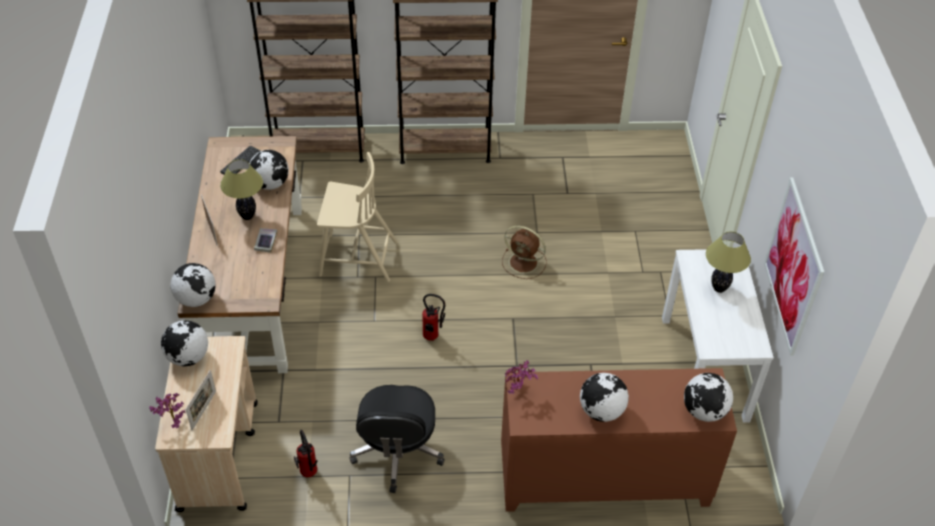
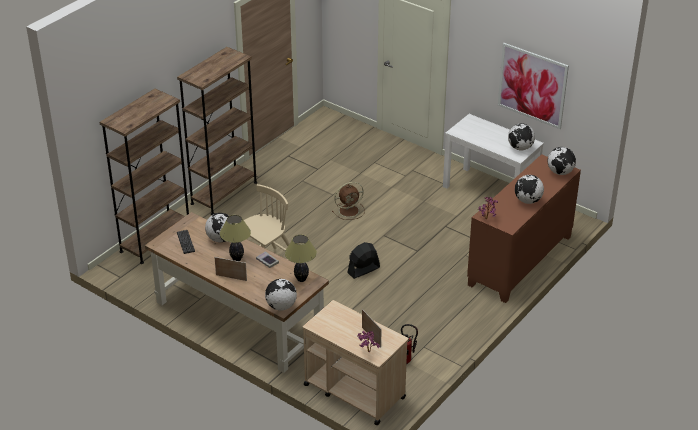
camera: 50 degrees left, 10 degrees down
(188, 357) = (324, 327): globe -> globe (520, 148)
(397, 452) = (427, 322): black office chair -> none
(433, 338) = (363, 270): fire extinguisher -> black fan
(719, 288) = (485, 134): table lamp -> table lamp (301, 279)

